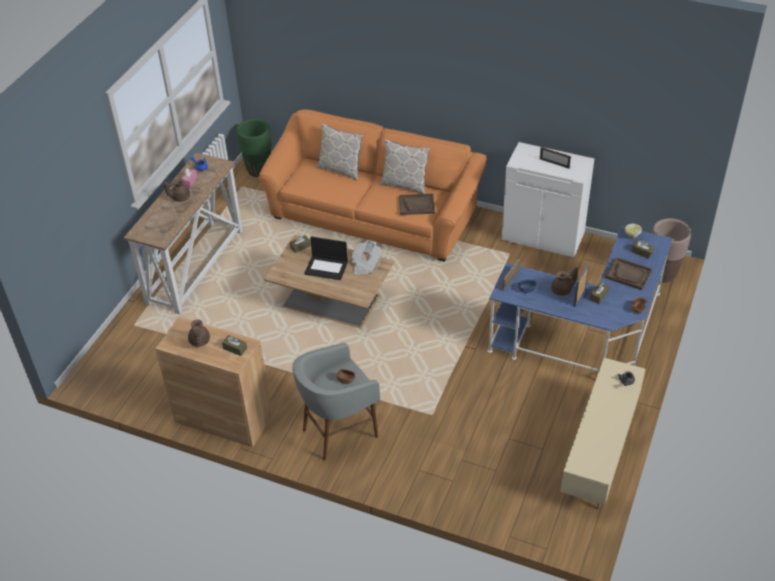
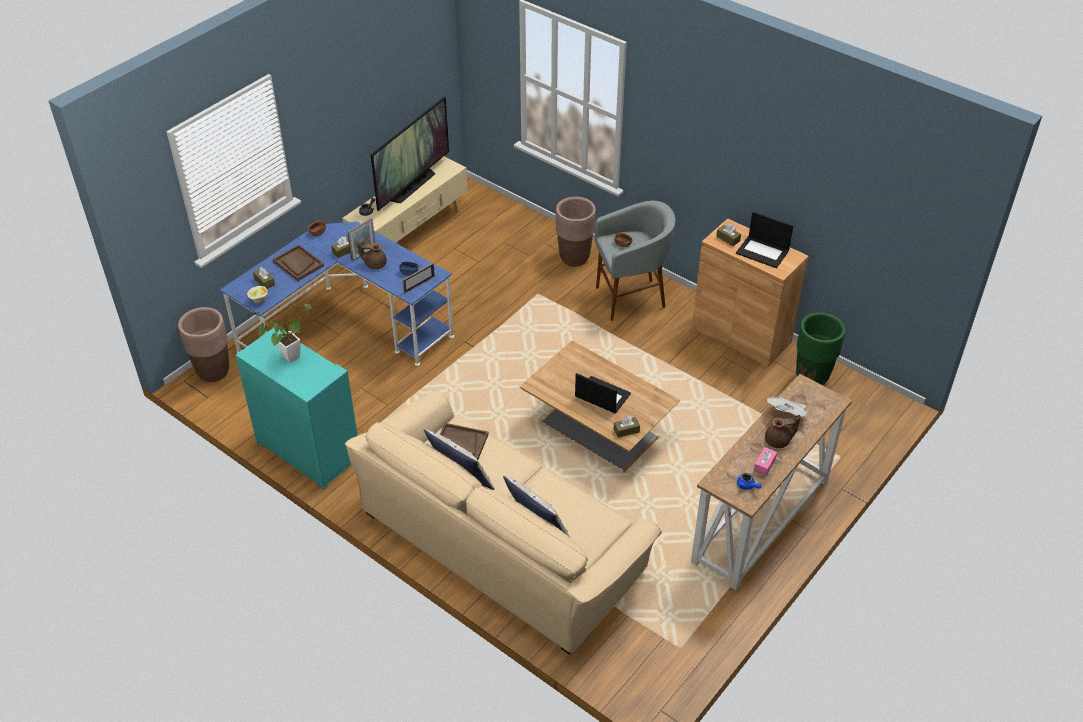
camera: 165 degrees left, 0 degrees up
(199, 342) = (763, 252): brown teapot -> laptop
(259, 170) = (647, 676): green planter -> green planter (811, 377)
(365, 265) = (555, 388): newspaper -> newspaper (787, 414)
(373, 214) = (503, 542): orange sofa -> beige sofa
(412, 469) = (574, 258): none -> brown planter
(543, 237) = (307, 450): white cabinet -> turquoise cabinet
(554, 163) = (288, 359): picture frame -> potted plant
(603, 426) = (413, 186): none -> television

